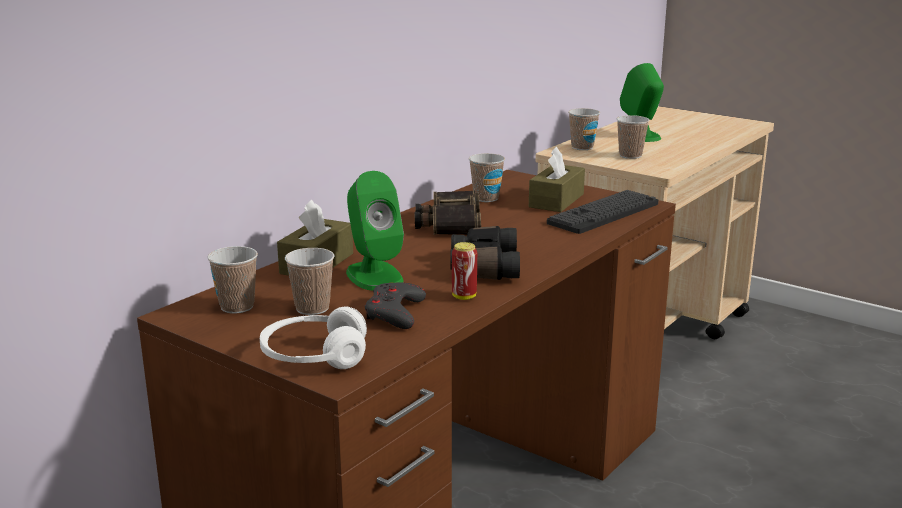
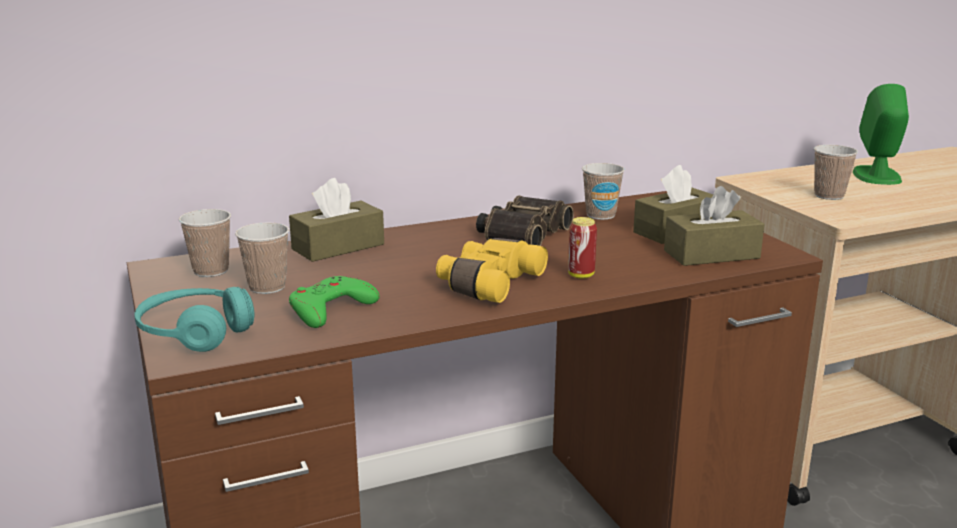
camera: 30 degrees right, 0 degrees up
(314, 357) = (195, 333): white headphones -> turquoise headphones
(374, 276) = (369, 269): green speaker -> none
(395, 312) = (330, 309): grey game controller -> green game controller
(464, 296) = (420, 309): can -> can (581, 275)
(483, 267) = (487, 283): black binoculars -> yellow binoculars
(582, 147) = (781, 178): cup -> none
(604, 213) = (711, 254): keyboard -> brown tissue box

